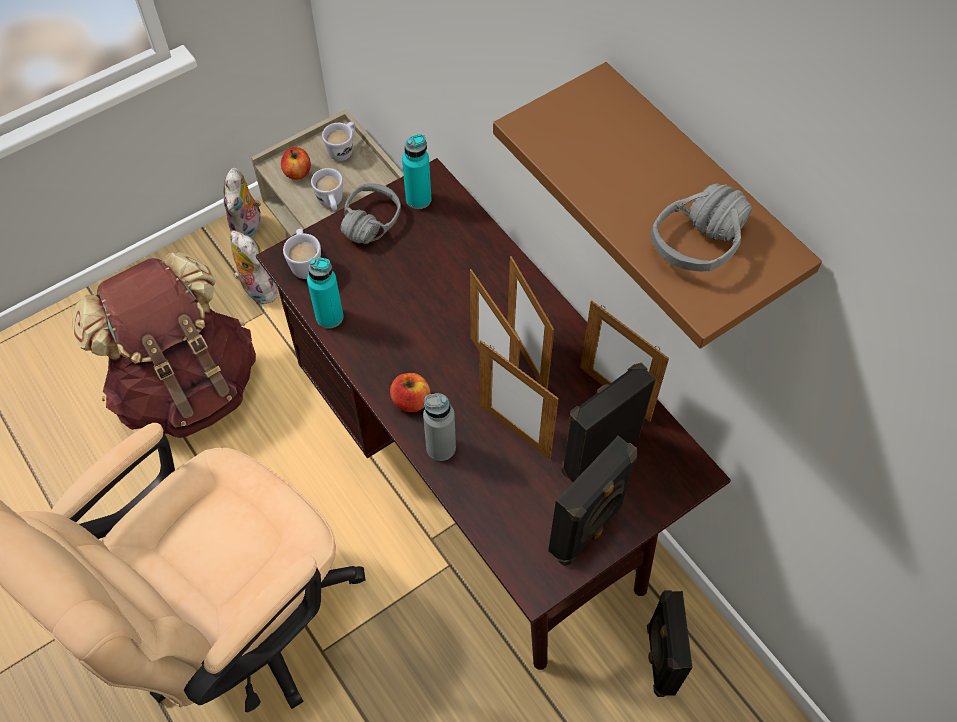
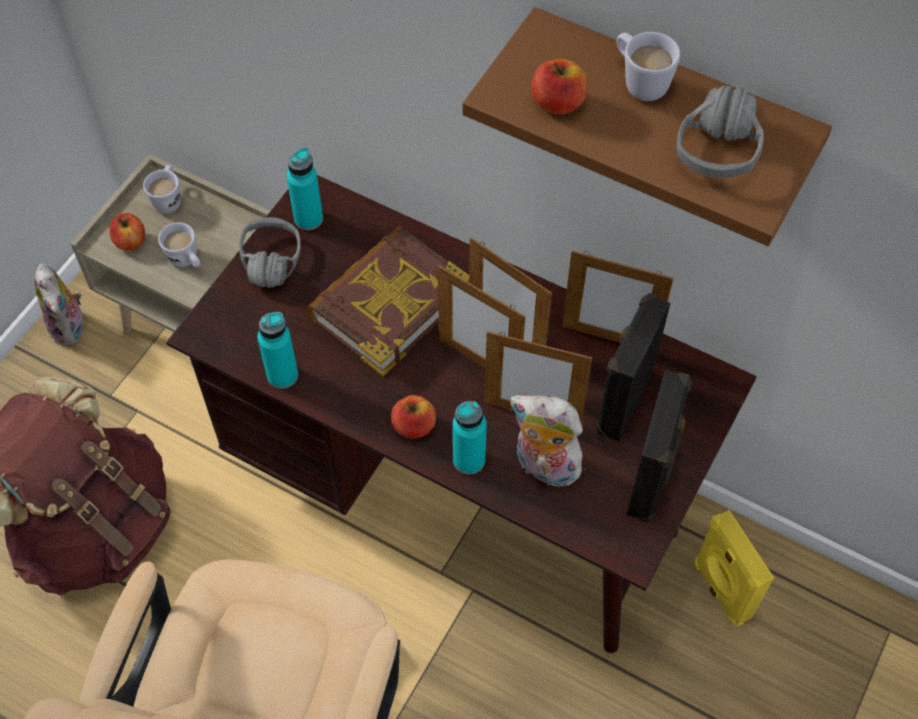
camera: 25 degrees left, 0 degrees up
(257, 289) = (115, 389): plush toy -> plush toy (543, 467)
(305, 263) = (225, 330): white mug -> white mug (639, 82)
(441, 447) = (469, 460): grey bottle -> turquoise bottle
(445, 293) = (389, 305): none -> book
(576, 150) = (557, 102): none -> apple
(659, 659) = (720, 591): black speaker -> yellow speaker

